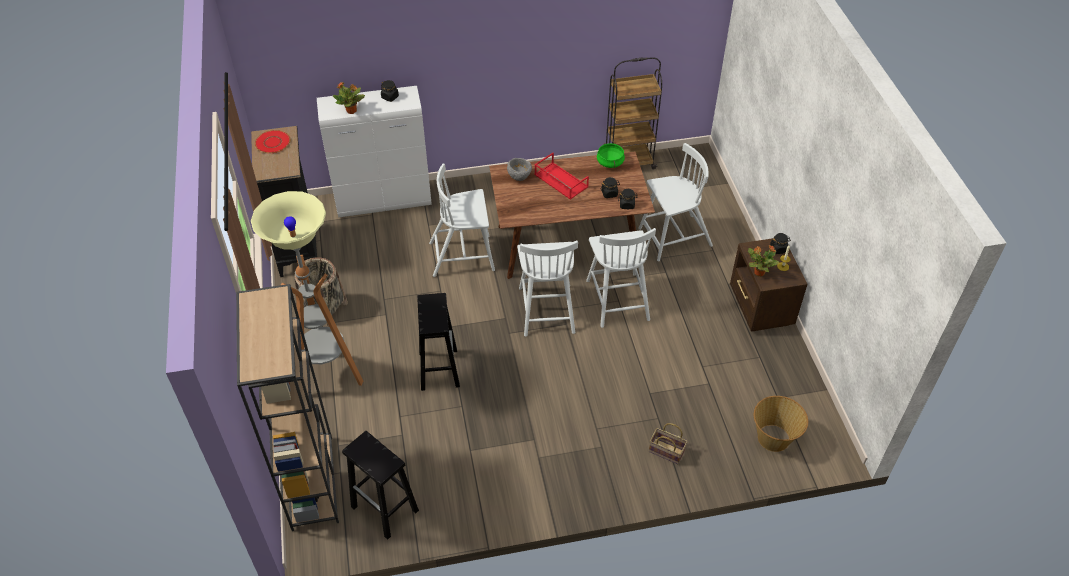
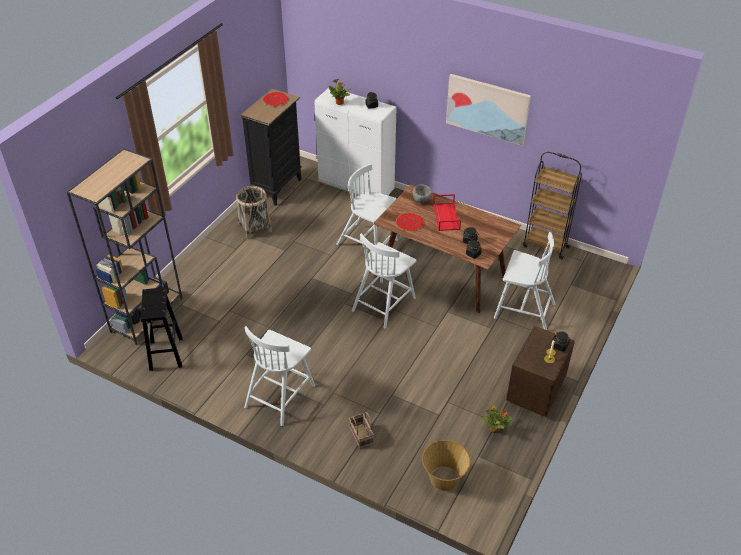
camera: 40 degrees right, 5 degrees down
(329, 376) = (217, 265): floor lamp -> none
(439, 368) = (280, 298): black stool -> none
(534, 42) = (487, 108): none -> picture
(534, 206) = (409, 222): none -> red plate
(610, 162) = (494, 222): green cooking pot -> none
(617, 299) = (438, 325): white chair -> white chair (280, 395)
(759, 272) = (525, 352): potted plant -> potted plant (494, 429)

